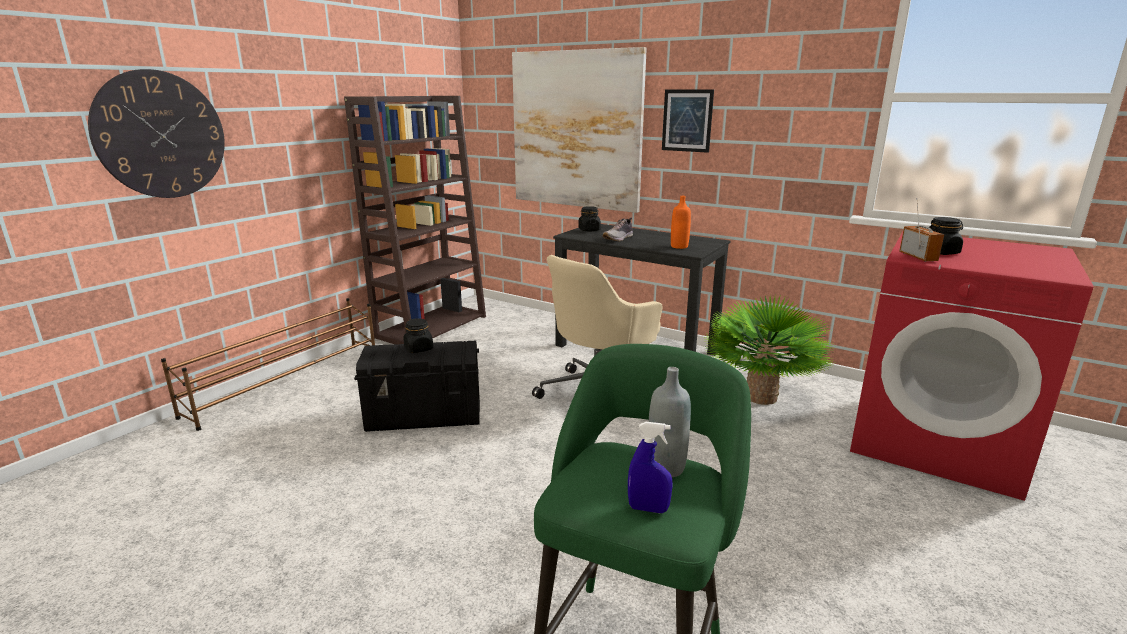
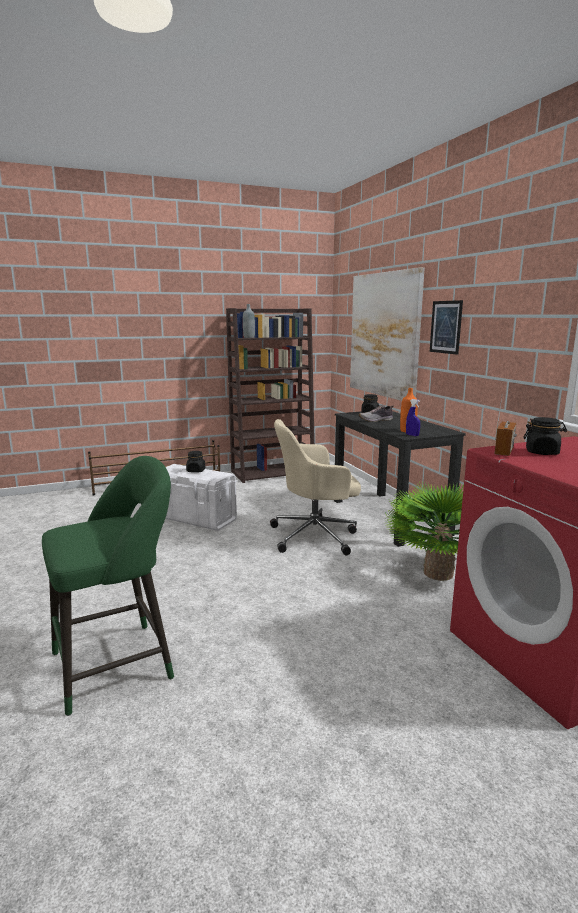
camera: 35 degrees right, 5 degrees down
(161, 135) = (106, 328): wall clock -> none
(425, 417) = (196, 518): black storage box -> white storage box
(648, 509) = (74, 543): blue spray bottle -> blue spray bottle (412, 435)
(666, 467) = (121, 532): grey bottle -> grey bottle (249, 337)

